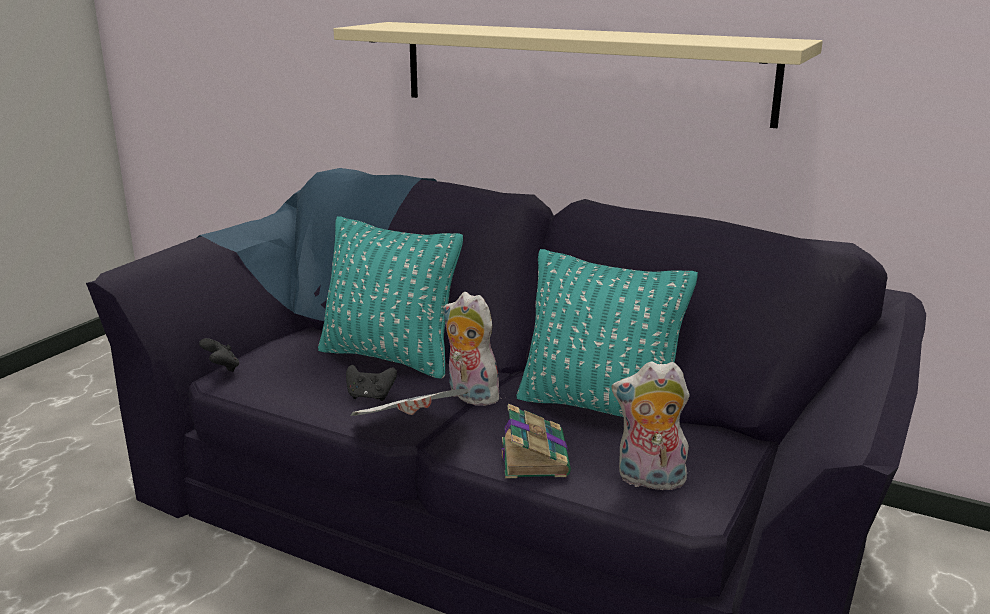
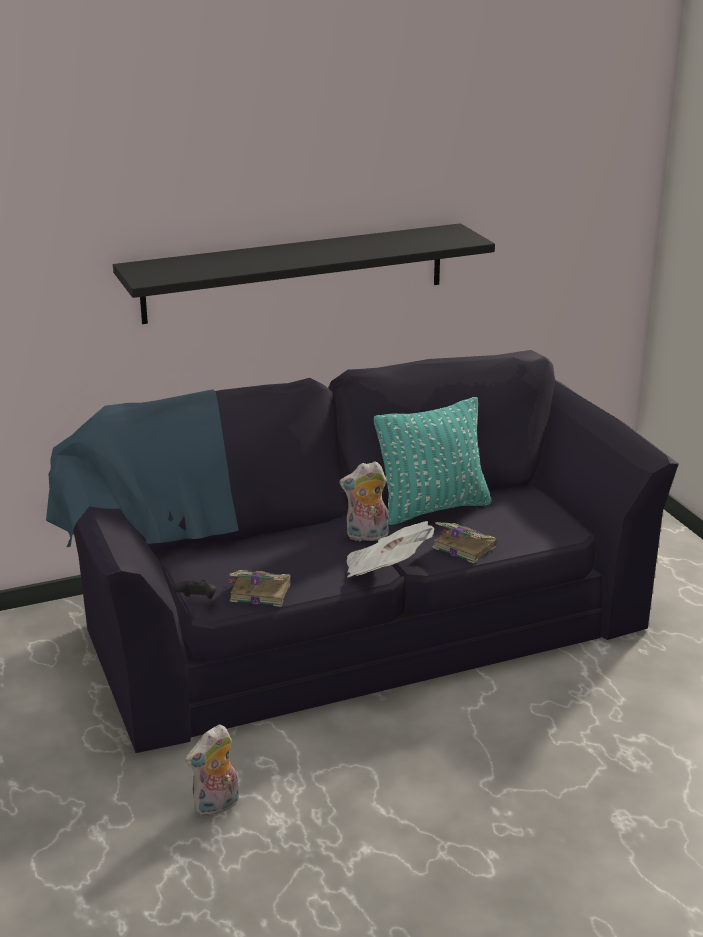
camera: 50 degrees left, 5 degrees up
(278, 389) = (259, 592): none -> book
(370, 396) = (316, 566): black game controller -> none
(390, 357) = (264, 541): turquoise pillow -> none
(579, 71) = (295, 273): beige shelf -> black shelf
(649, 481) = (526, 529): plush toy -> plush toy (216, 806)

